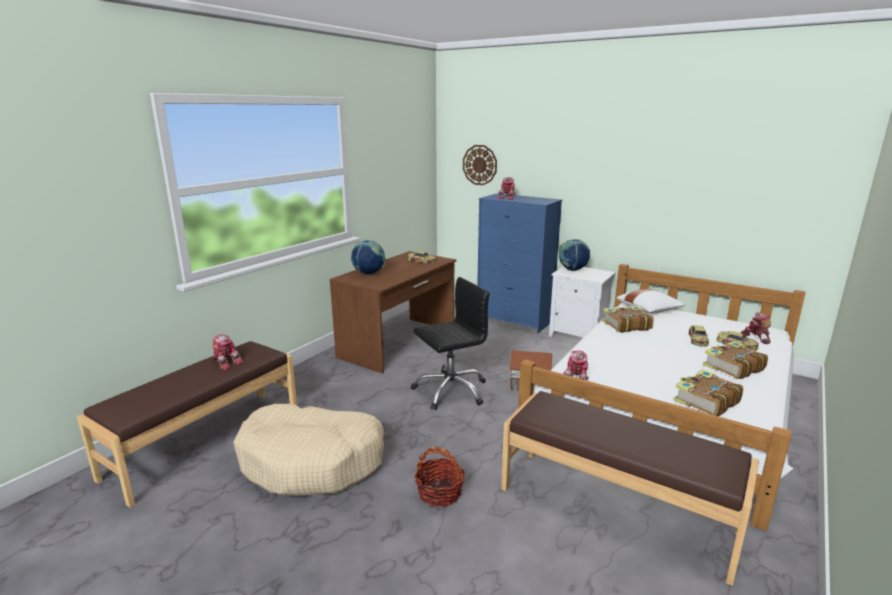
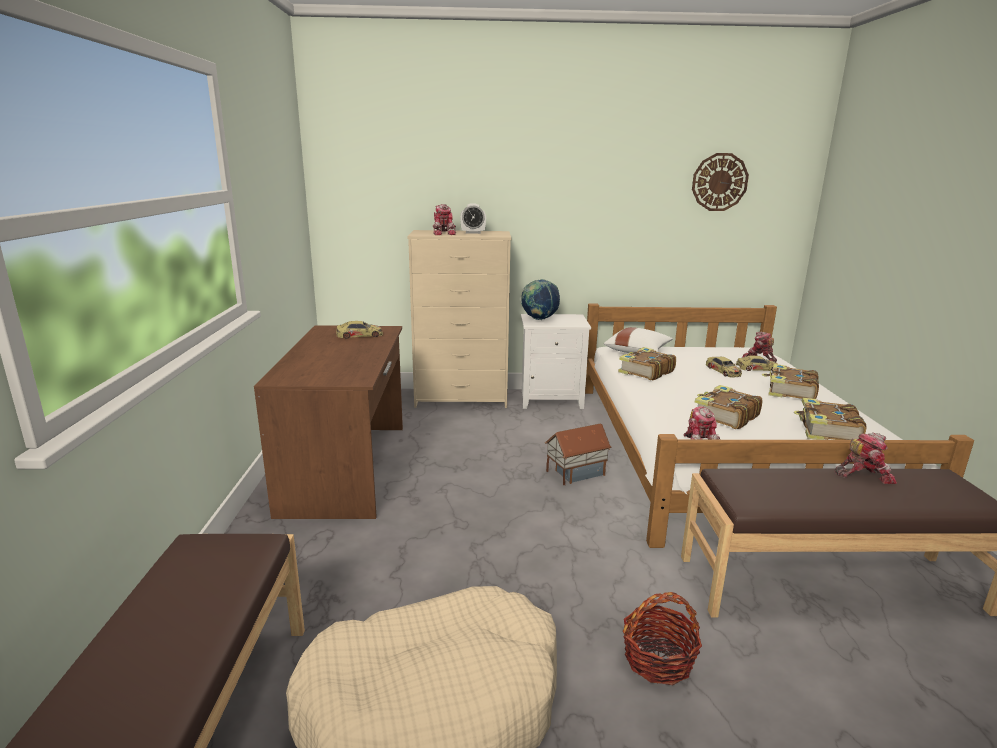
camera: 35 degrees left, 0 degrees up
(226, 362) = (187, 593): toy robot -> toy robot (863, 475)
(369, 274) = (310, 366): globe -> none
(450, 390) = (496, 511): black office chair -> none
(480, 165) = (382, 191): wall clock -> wall clock (719, 182)
(515, 320) = (462, 398): blue dresser -> beige dresser
(529, 199) = (473, 233): none -> alarm clock
(632, 369) = (725, 416): none -> book

